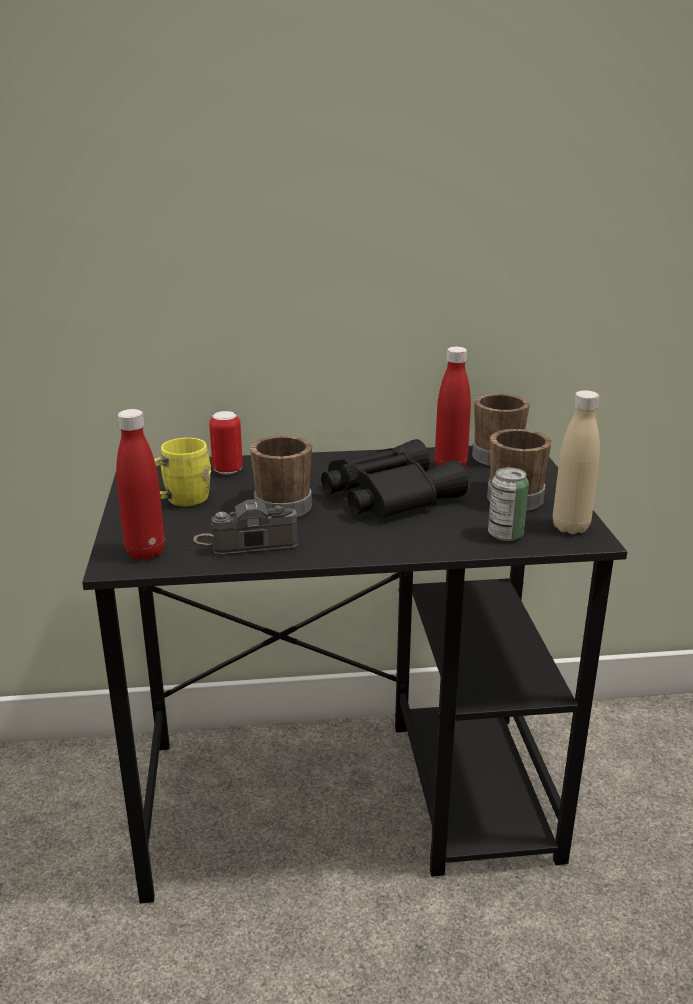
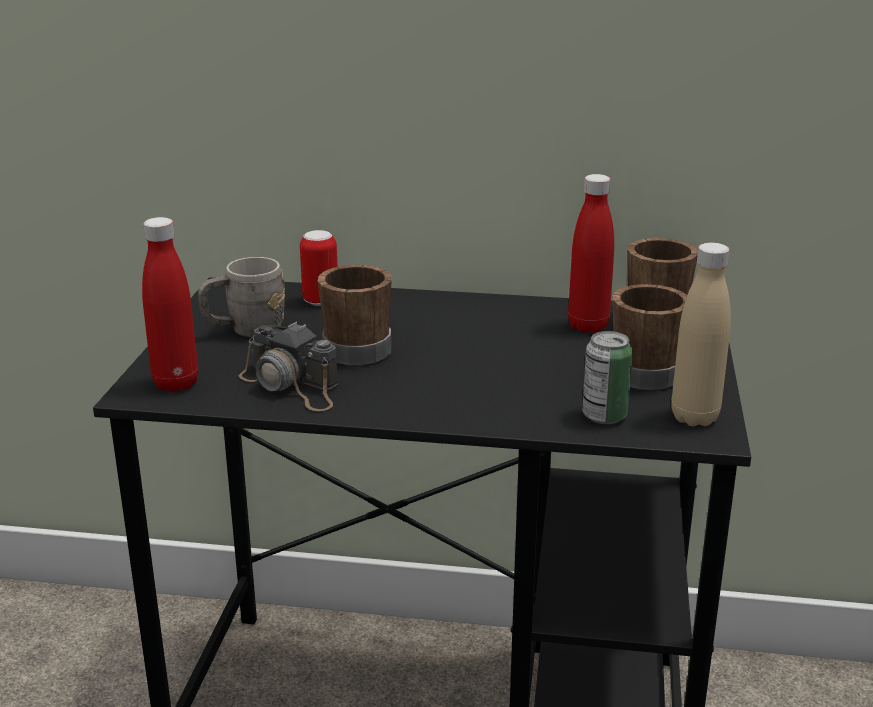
camera: 15 degrees right, 0 degrees up
(179, 501) = (245, 331): yellow mug -> grey mug
(246, 541) = (292, 385): camera -> camera turned 150 degrees counterclockwise
(386, 494) = (488, 350): black binoculars -> none

